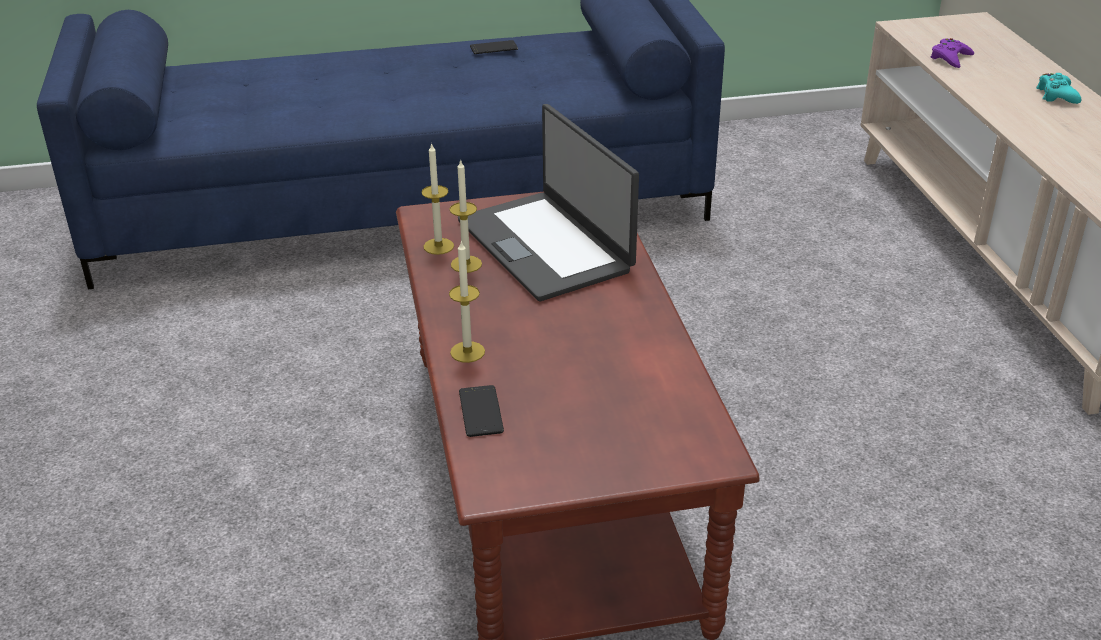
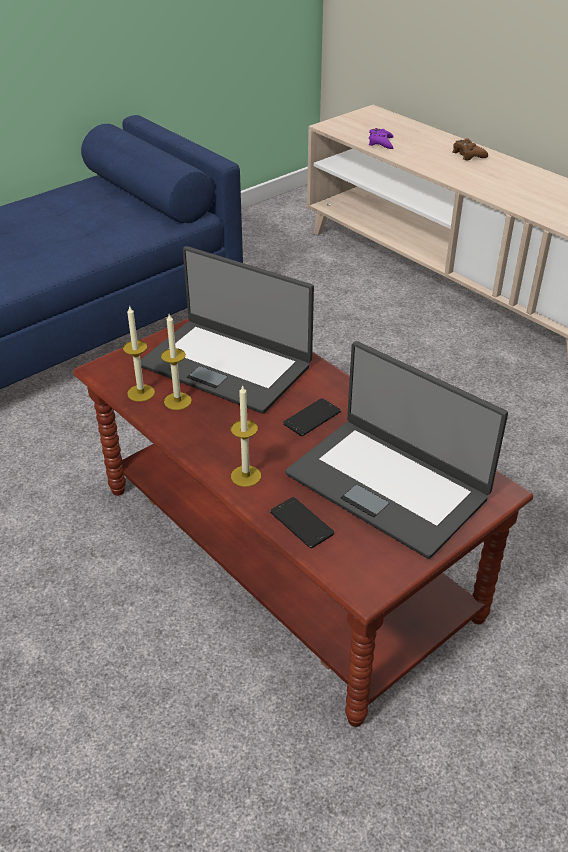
camera: 30 degrees left, 5 degrees up
(494, 48) = (29, 209): phone -> phone (312, 418)
(603, 409) = (388, 484): none -> laptop
(1056, 95) = (468, 155): turquoise game controller -> brown game controller

